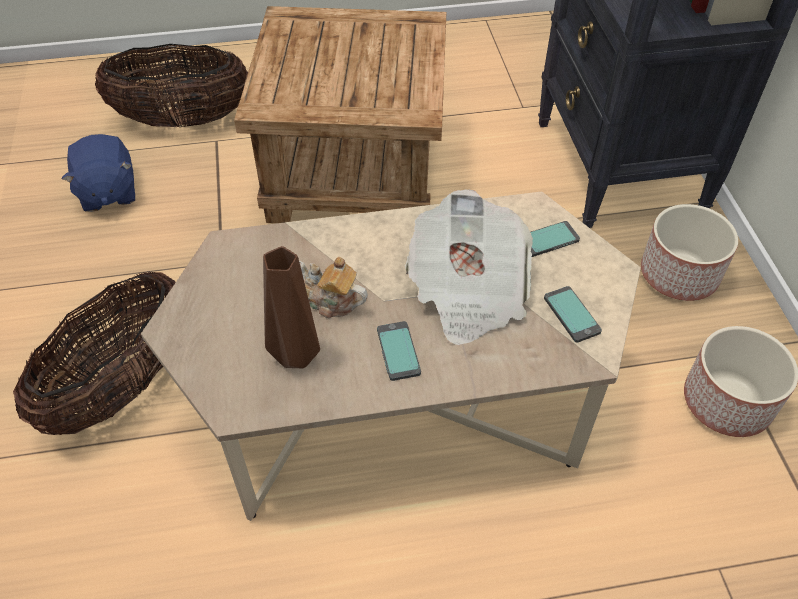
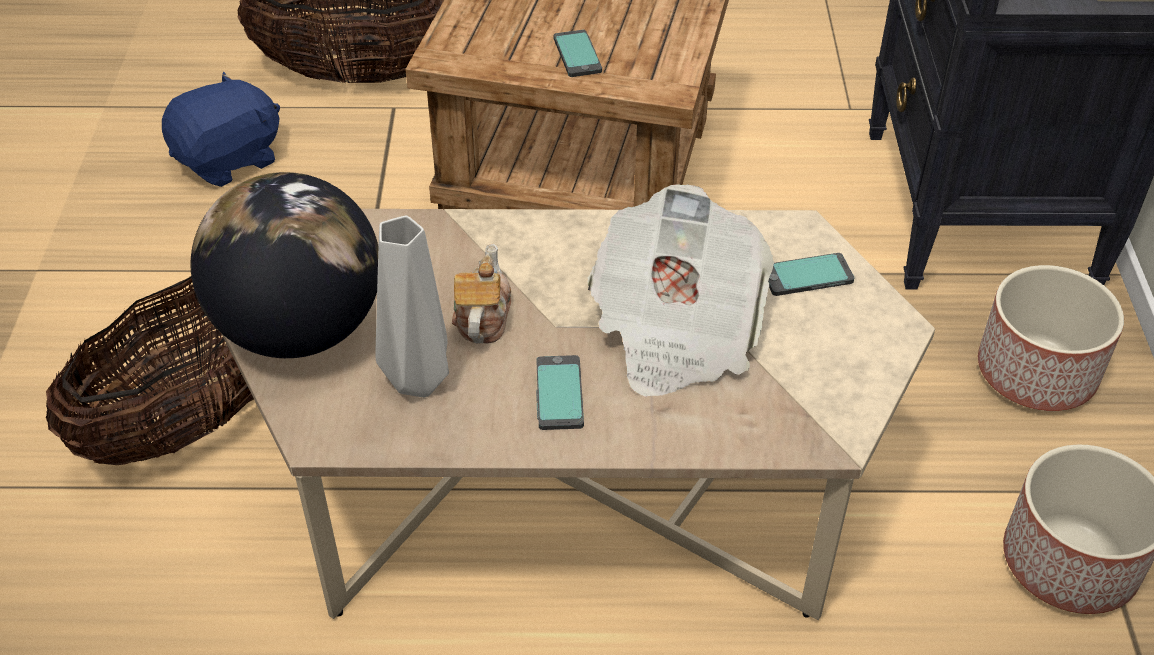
camera: 10 degrees right, 5 degrees down
(107, 192) = (229, 160): blue plush toy -> blue plush toy turned 120 degrees counterclockwise
(201, 328) = (300, 329): none -> globe
(293, 356) = (415, 381): brown vase -> grey vase
(330, 301) = (482, 318): teapot -> teapot turned 60 degrees clockwise
(572, 314) = (817, 378): phone -> phone (578, 55)

